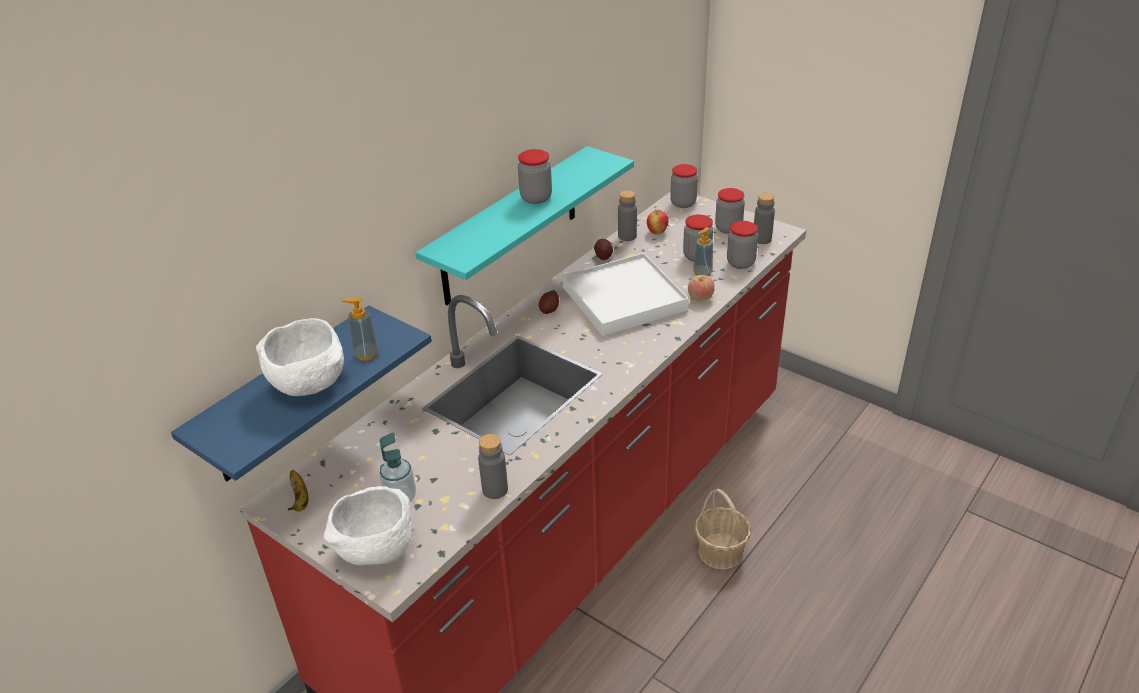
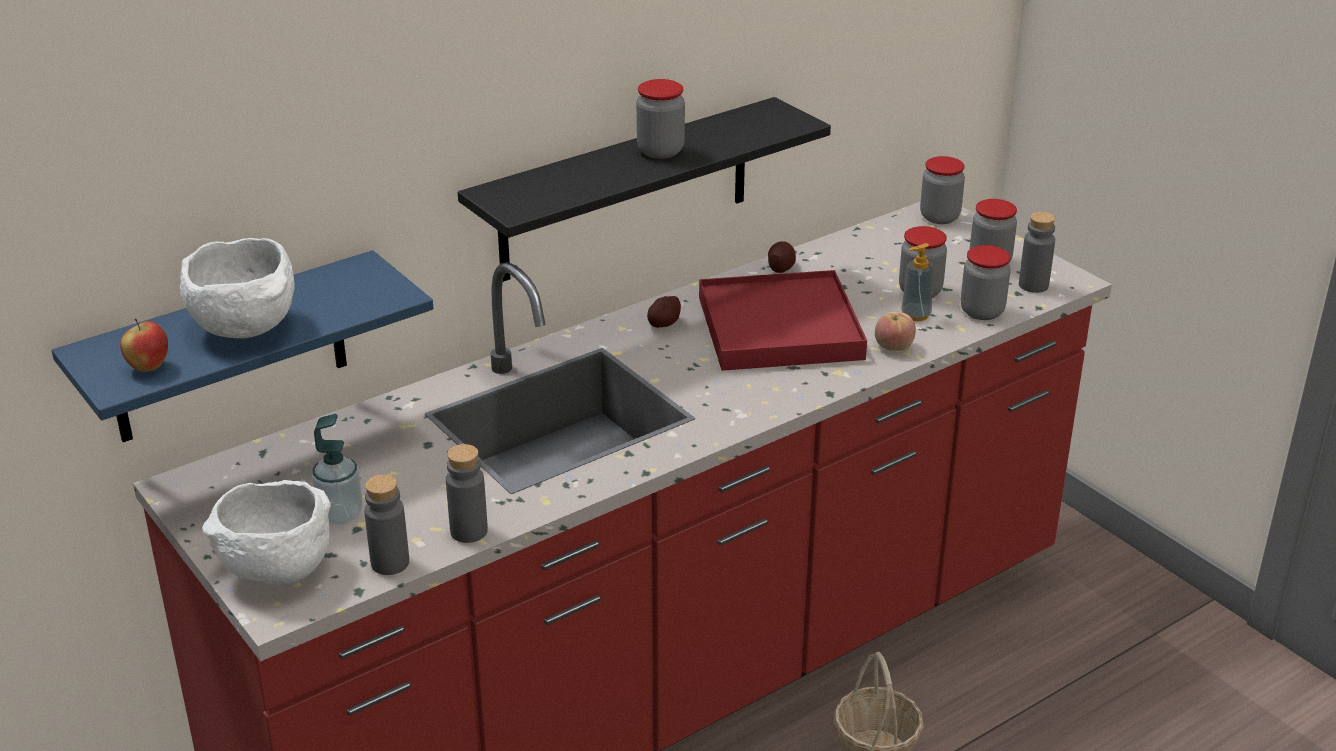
camera: 15 degrees right, 5 degrees down
(300, 499) = (212, 490): banana -> none
(366, 354) = (336, 306): soap dispenser -> none
(510, 227) = (625, 190): turquoise shelf -> black shelf
(623, 299) = (779, 328): white tray -> red tray
(627, 236) = (830, 247): grey bottle -> grey bottle (390, 563)
(657, 232) = (878, 250): apple -> apple (149, 367)

